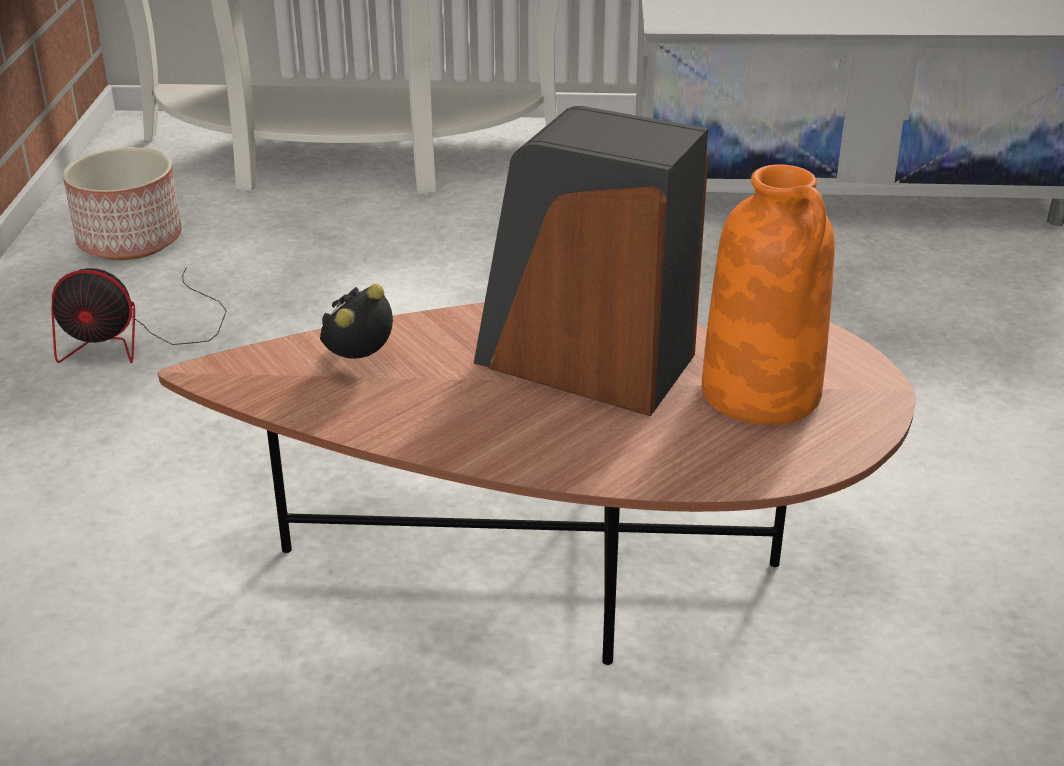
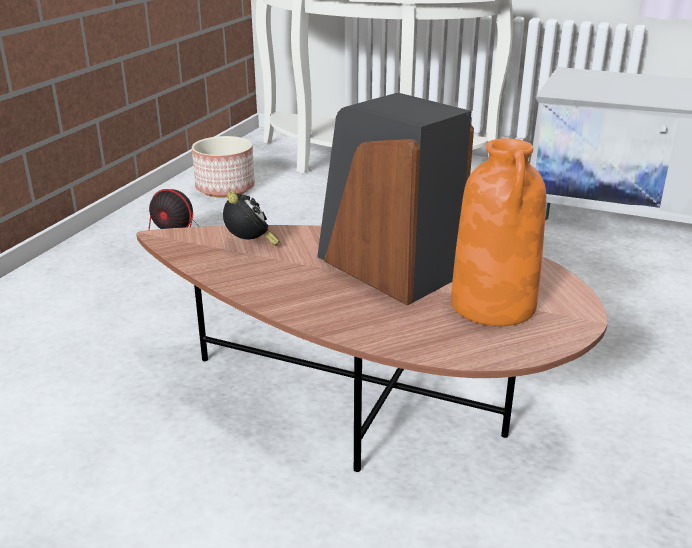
camera: 20 degrees right, 5 degrees down
(359, 362) = (250, 245): alarm clock -> alarm clock turned 105 degrees clockwise

